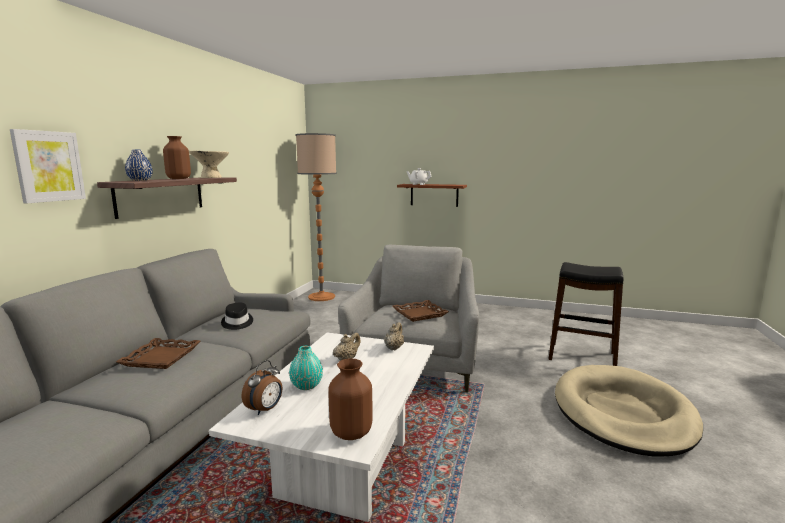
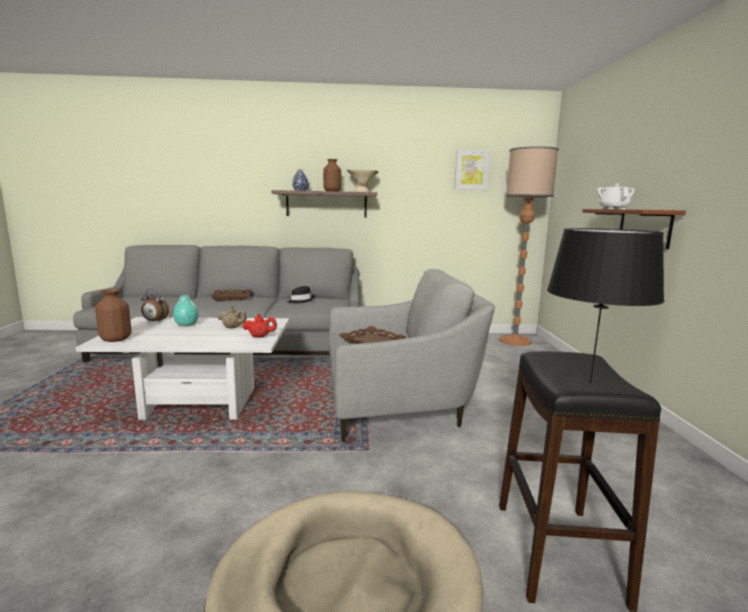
camera: 70 degrees right, 0 degrees up
(48, 166) = (248, 180): picture -> picture (471, 170)
(394, 348) = (260, 337): beige teapot -> red teapot
(607, 269) = (590, 382): none -> black table lamp

